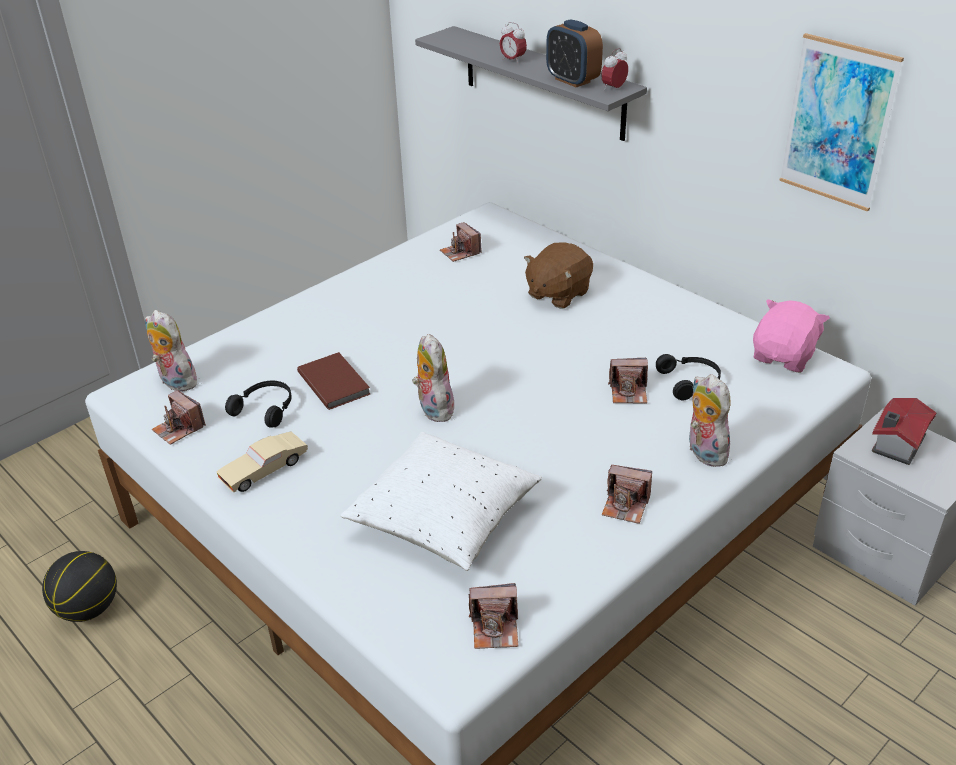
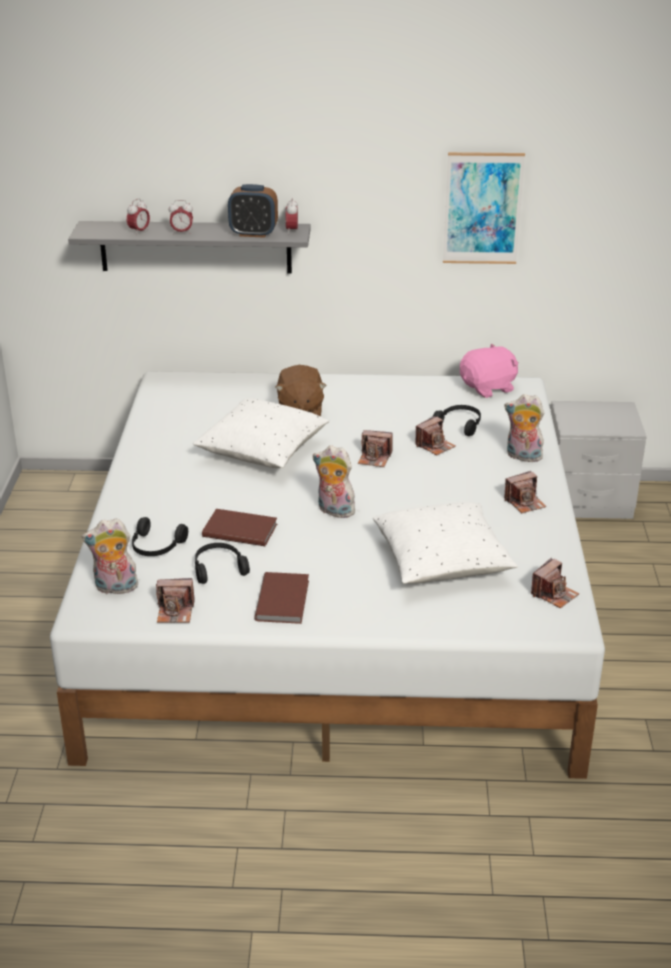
camera: 45 degrees left, 5 degrees down
(89, 609) = (141, 829): basketball -> none
(255, 362) = (156, 547): none -> black headphones
(264, 470) = (284, 600): beige toy car -> brown book
(460, 252) = (186, 412): camera -> camera (374, 458)
(464, 318) = (262, 451): none -> white pillow
(479, 49) = (139, 232): none -> alarm clock
(784, 357) = (488, 388): pink plush toy -> pink plush toy turned 75 degrees clockwise
(896, 444) = (583, 416): toy house -> none

